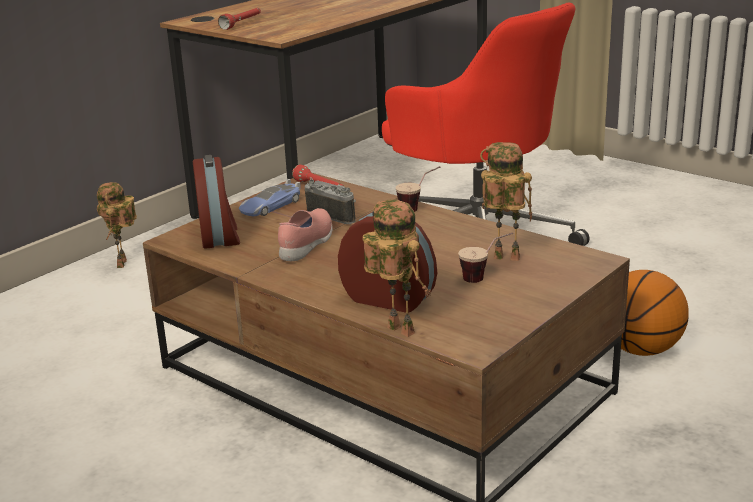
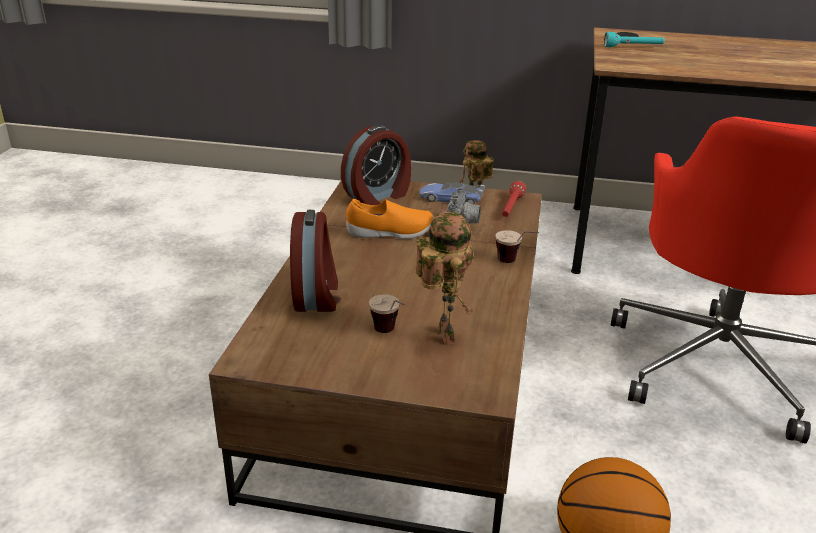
camera: 60 degrees right, 5 degrees up
(242, 23) = (633, 47): red flashlight -> turquoise flashlight
(307, 245) = (390, 233): pink shoe -> orange shoe
(396, 331) = (257, 313): toy robot -> none

